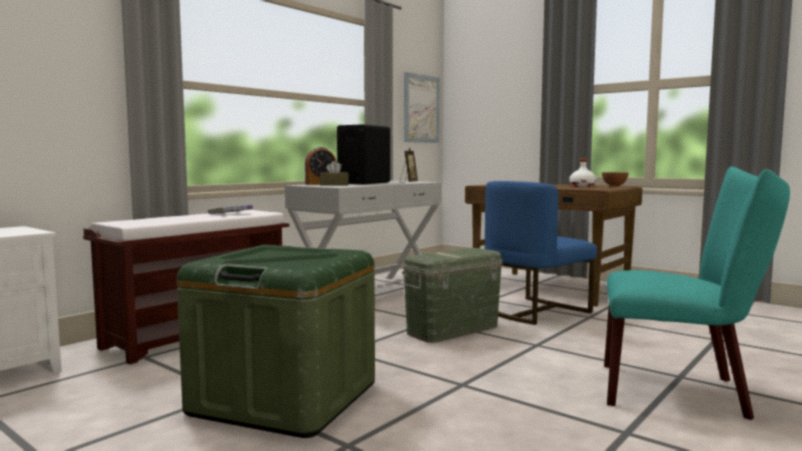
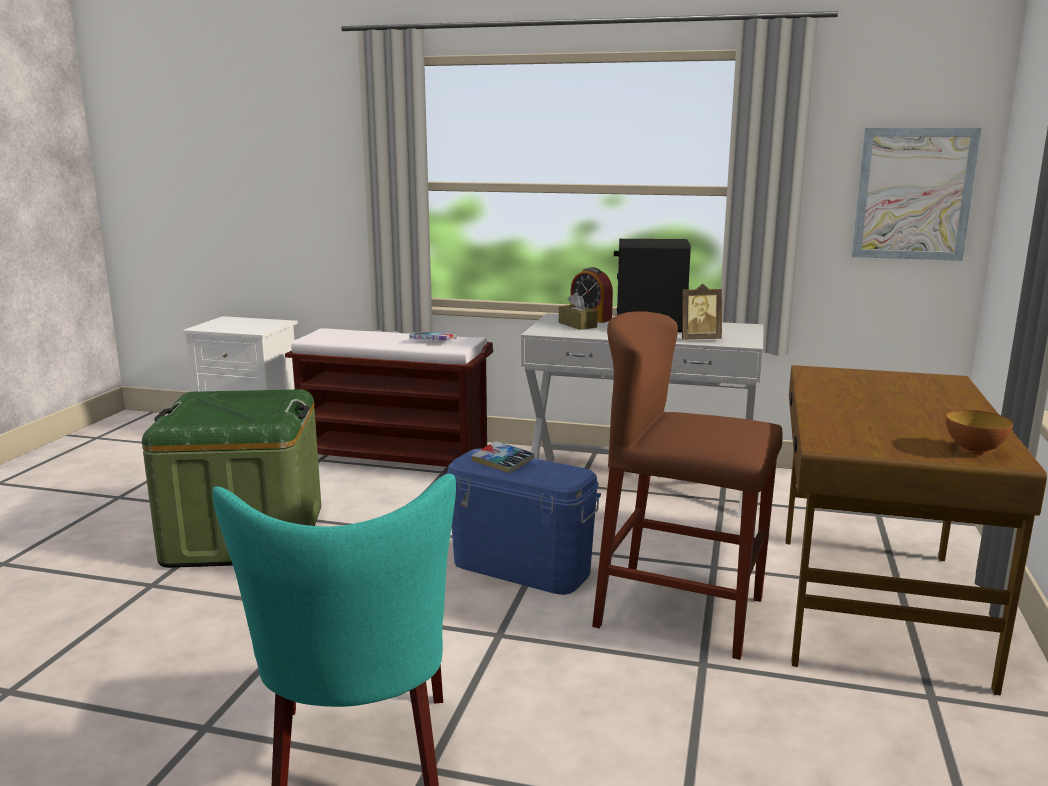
camera: 65 degrees right, 10 degrees up
(442, 255) = (502, 462): none -> book
(453, 329) = (520, 568): green storage box -> blue storage box
(535, 312) = (680, 612): blue chair -> brown stool
(582, 186) = (932, 428): white bottle -> none

